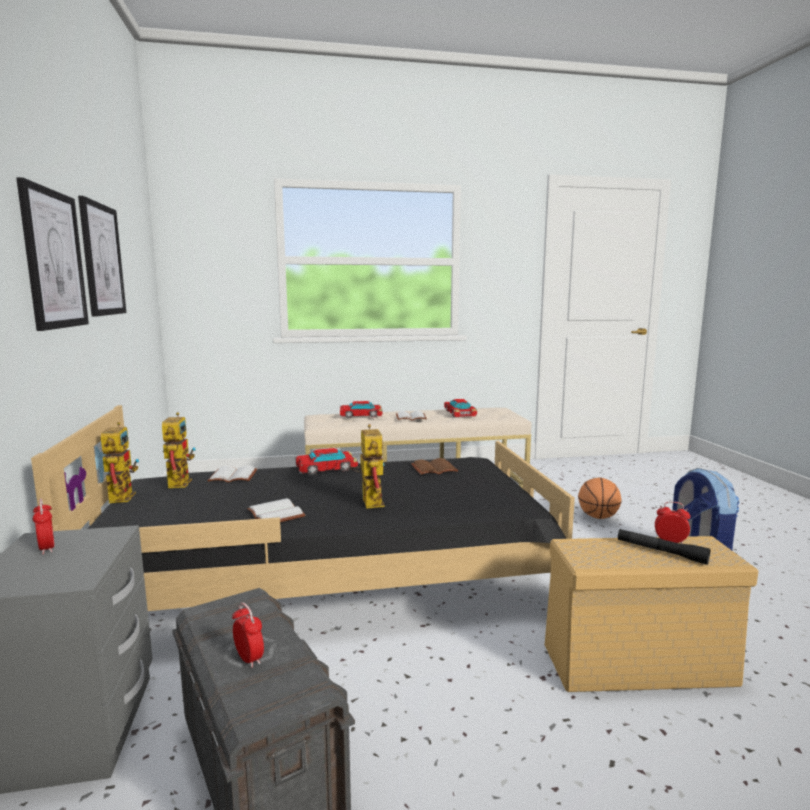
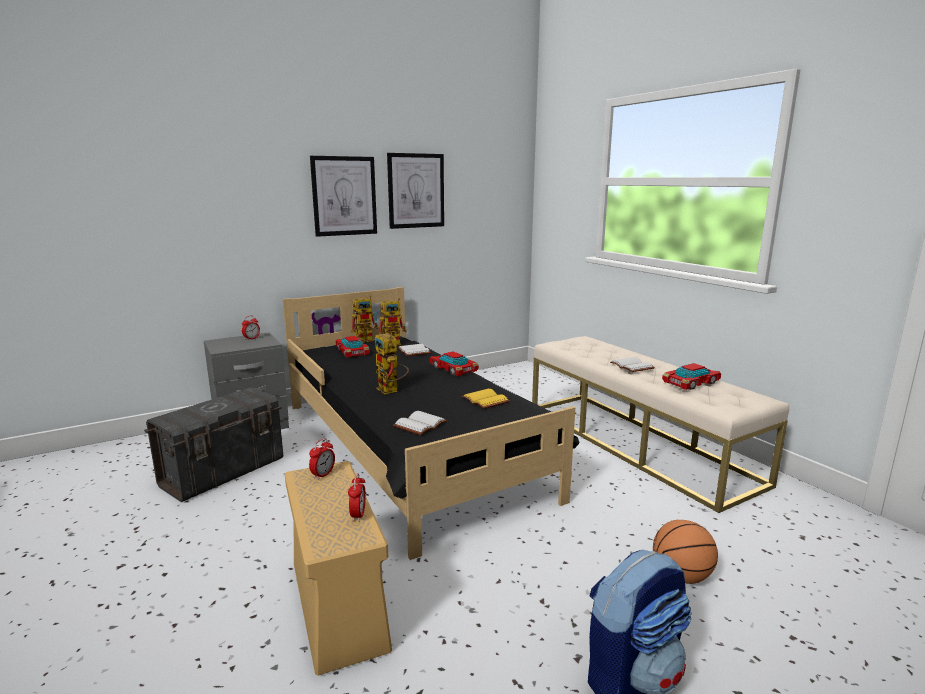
camera: 70 degrees right, 5 degrees up
(249, 658) = (205, 408): alarm clock -> alarm clock (323, 475)
(277, 514) = (353, 374): white book -> white book (420, 425)
(361, 415) = (609, 349): toy car -> toy car (352, 351)
(368, 500) = (391, 391): toy robot -> toy robot turned 90 degrees clockwise
(434, 468) = (486, 400): brown book -> yellow book
(661, 552) = (332, 509): black flashlight -> none

